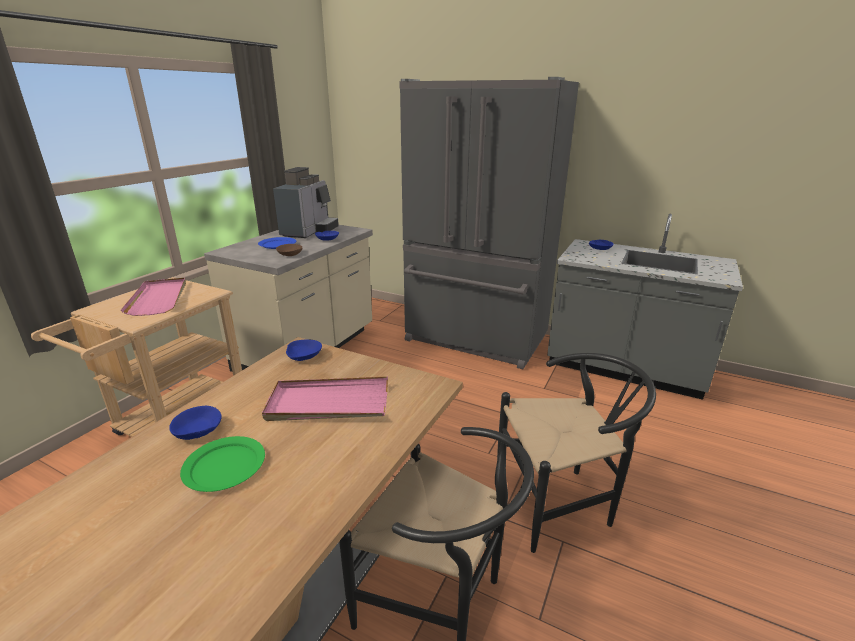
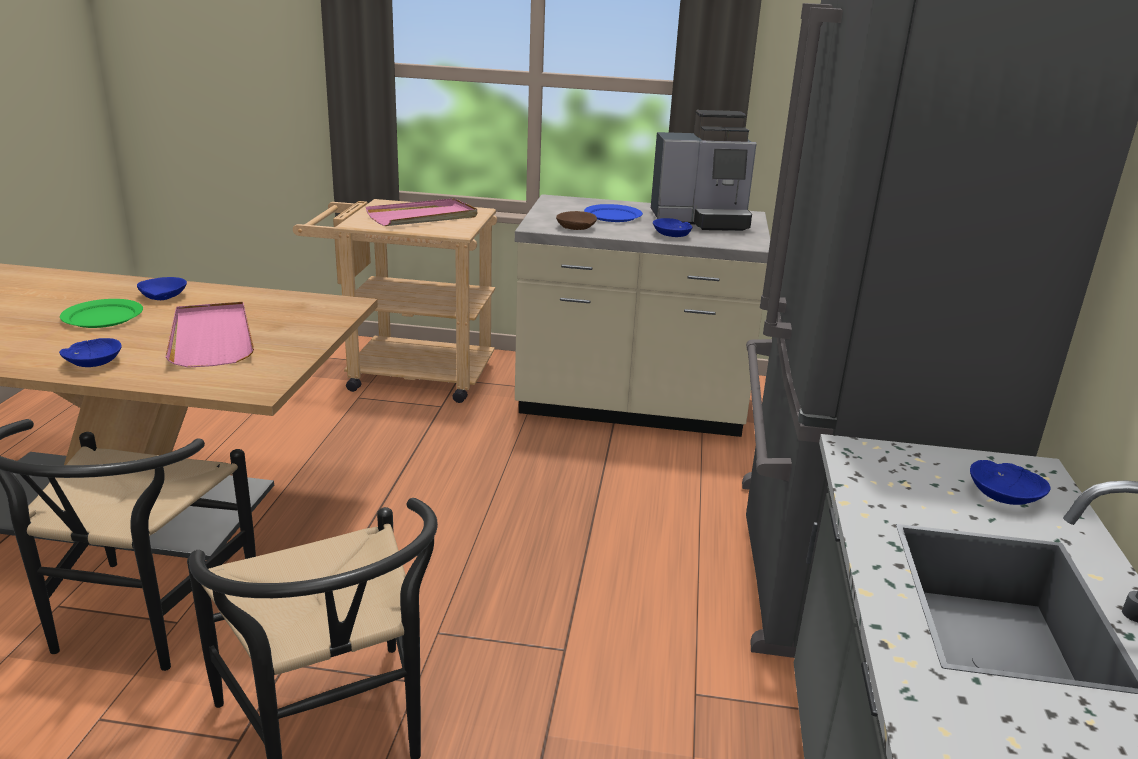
camera: 70 degrees right, 0 degrees up
(304, 356) = (323, 309): blue bowl -> blue bowl (93, 362)

